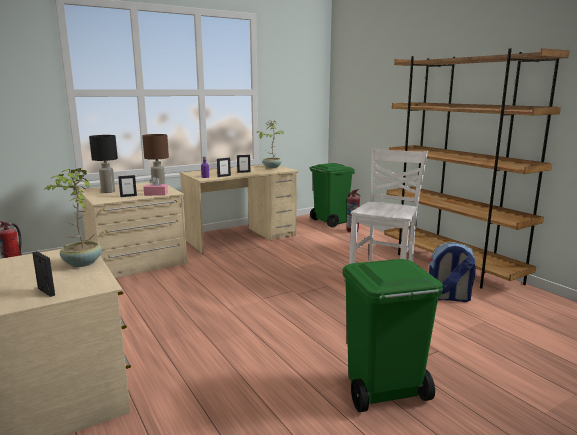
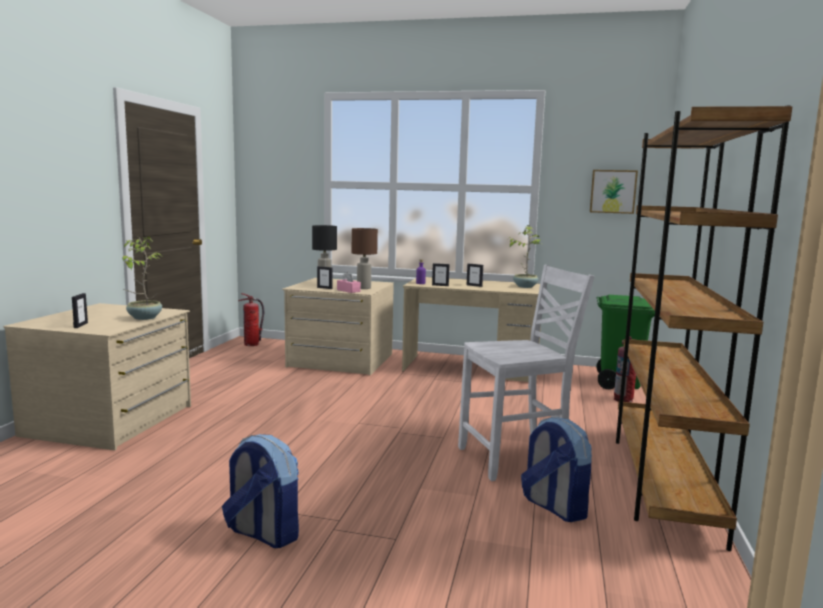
camera: 45 degrees right, 5 degrees down
(302, 92) = (613, 191): none -> picture
(383, 391) = (263, 533): green trash can -> backpack

